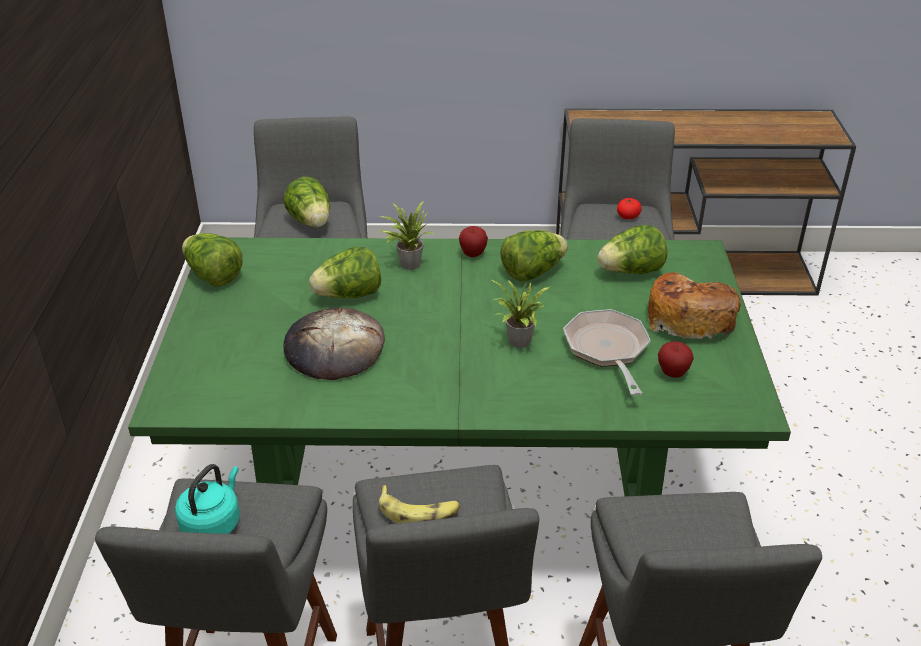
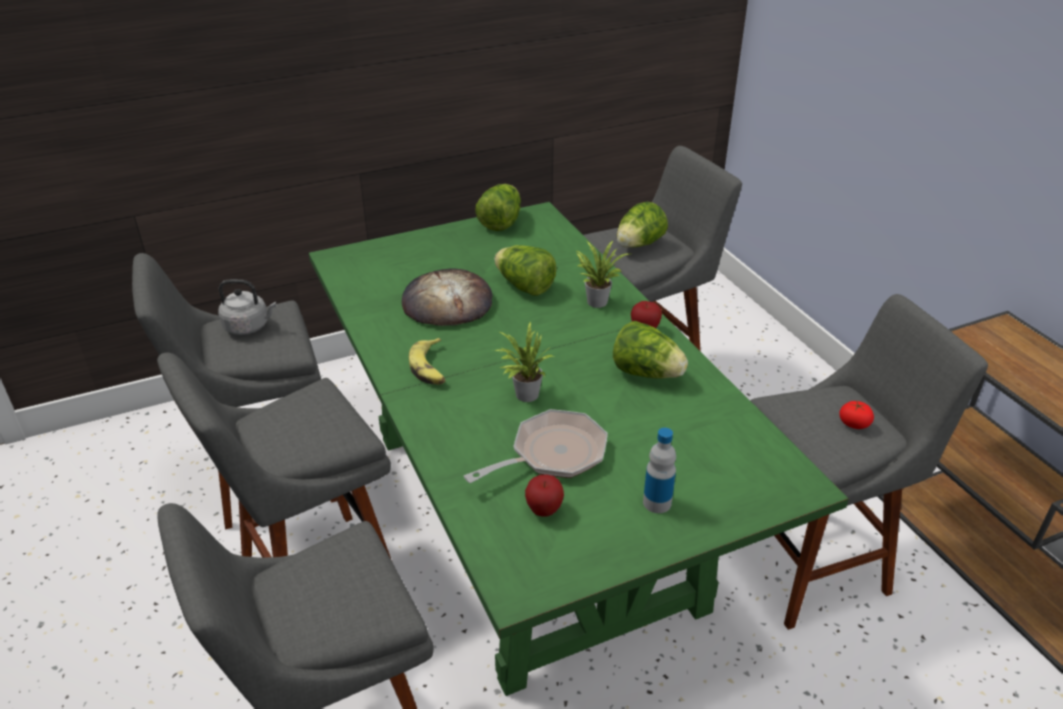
camera: 65 degrees right, 0 degrees up
(213, 523) = (249, 326): turquoise kettle -> grey kettle
(419, 512) = (296, 415): banana -> banana (430, 368)
(631, 271) = (709, 438): lettuce -> none
(689, 317) = (657, 502): bread -> bottle

